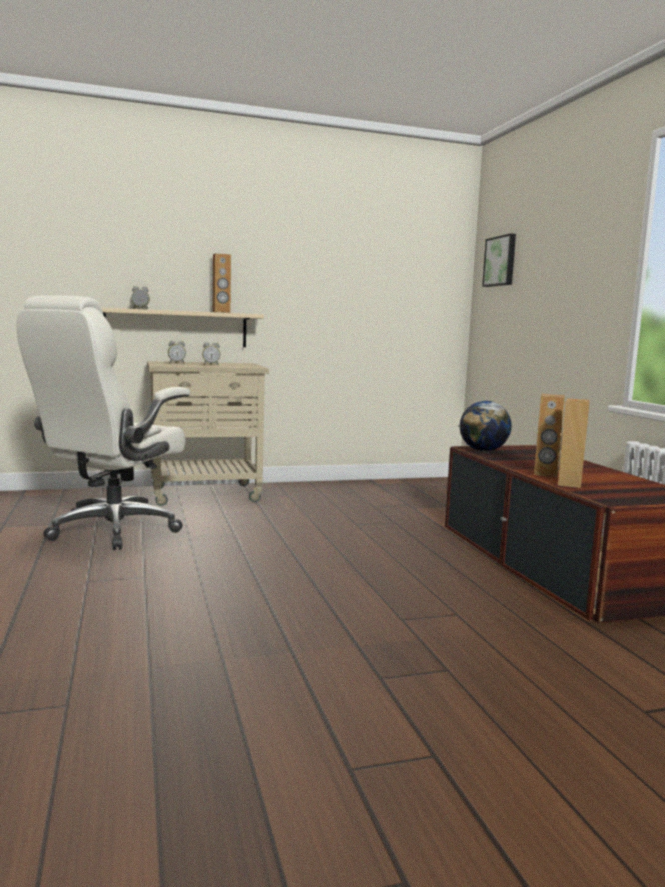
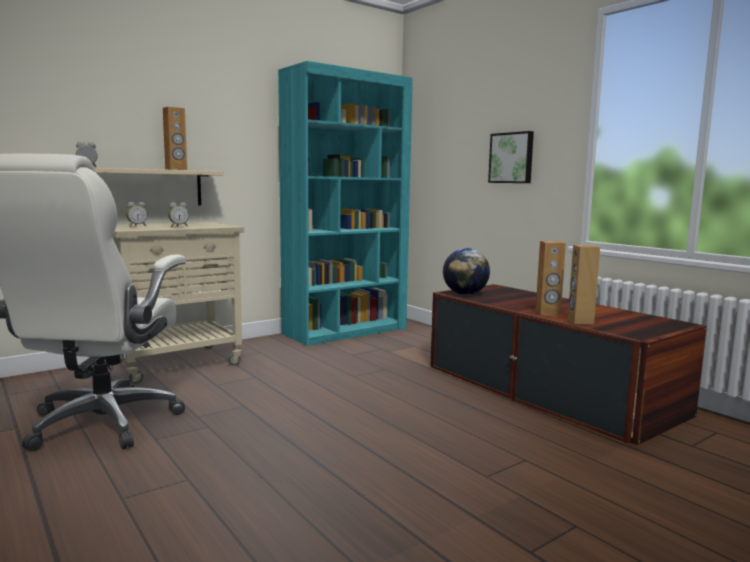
camera: 20 degrees left, 0 degrees up
(388, 485) = (345, 331): none -> turquoise bookcase
(501, 261) = (433, 119): picture -> picture (512, 158)

